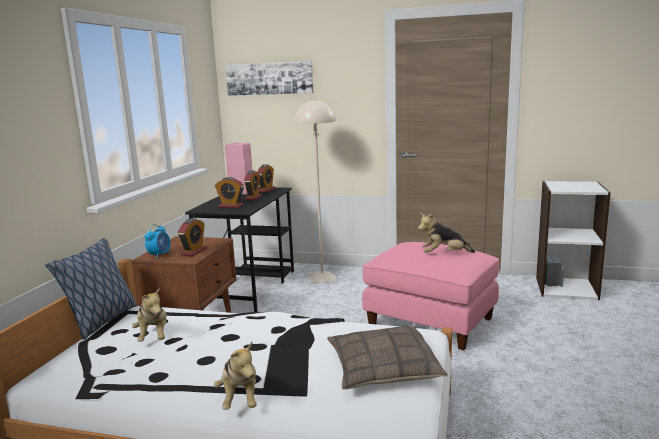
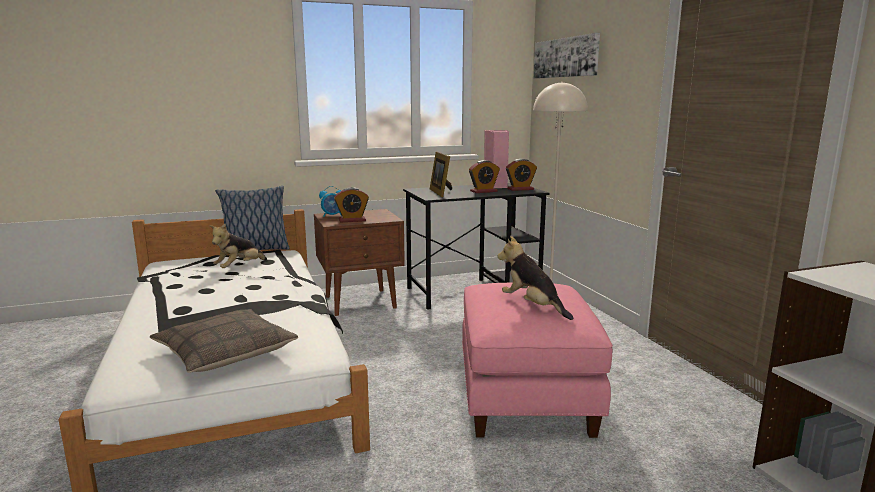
camera: 55 degrees right, 0 degrees up
(231, 206) = (441, 192): alarm clock -> picture frame
(240, 398) = (147, 316): plush toy -> none

